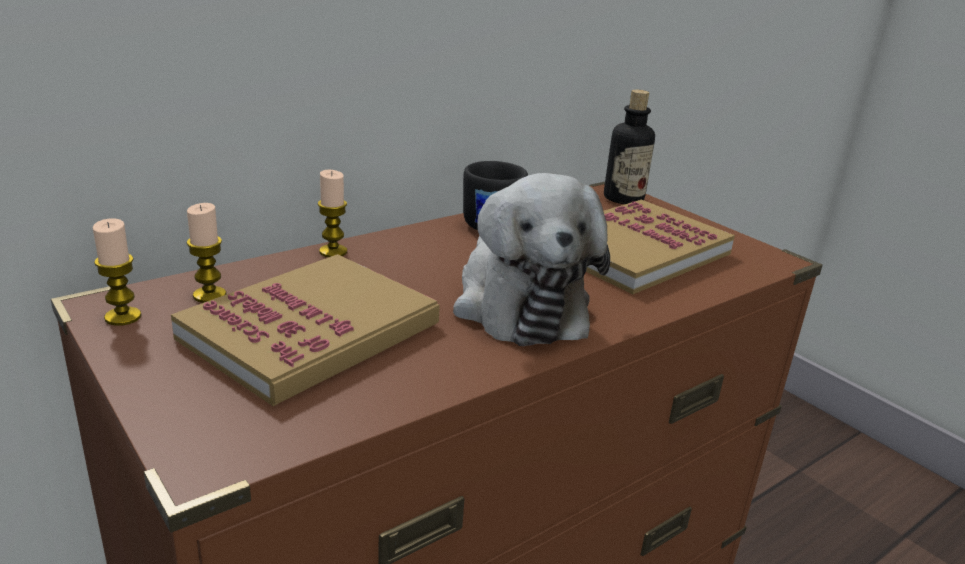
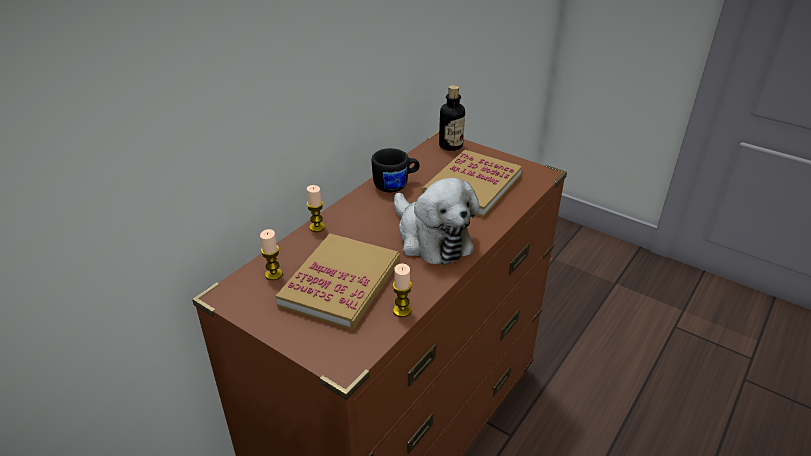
camera: 15 degrees left, 10 degrees up
(123, 317) = (240, 300): candle -> candle (402, 310)

